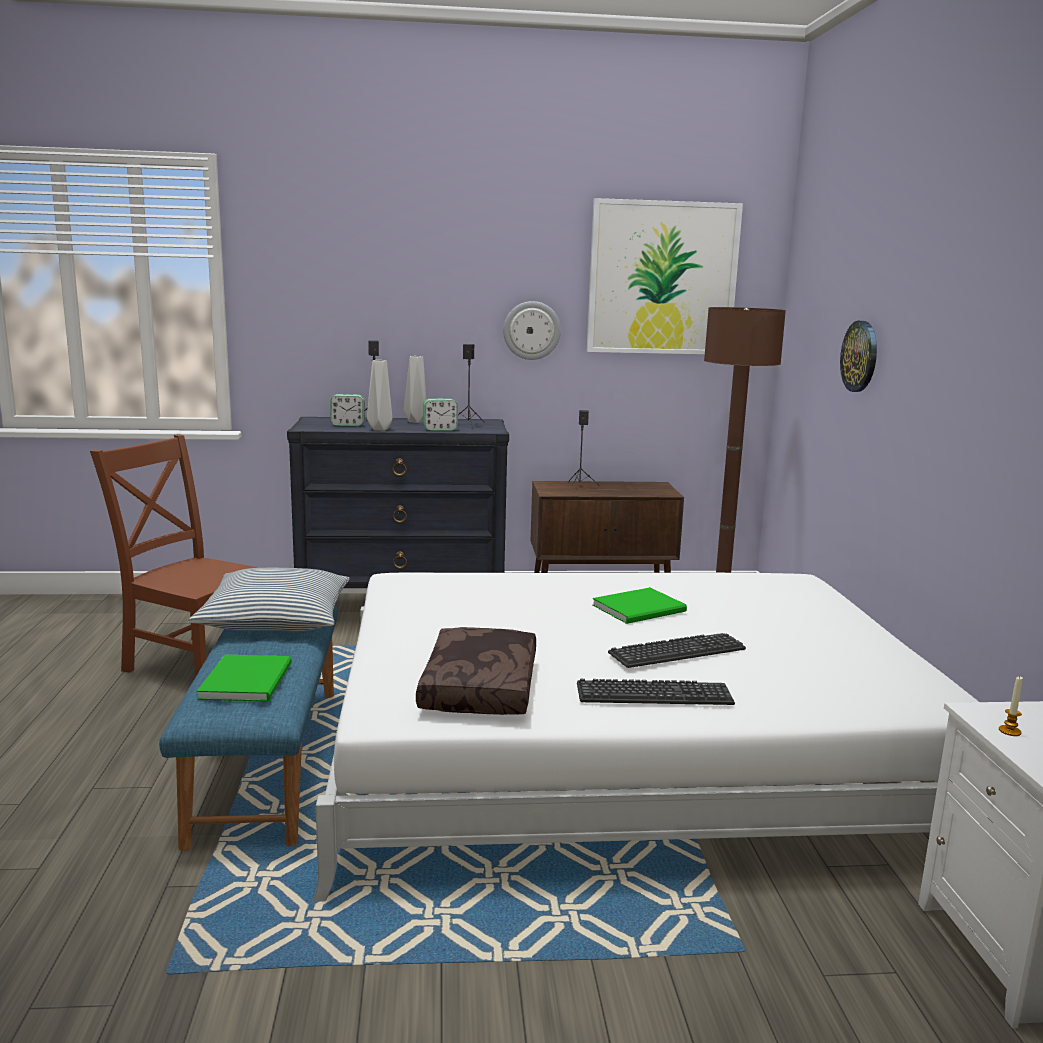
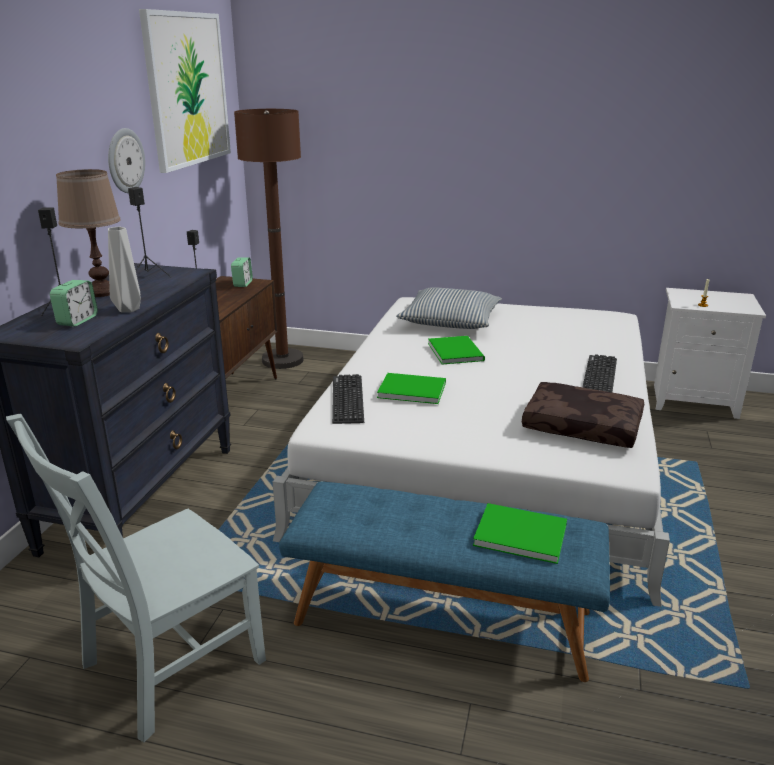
camera: 70 degrees left, 10 degrees up
(194, 662) = (166, 666): brown chair -> grey chair
(276, 618) = (358, 511): pillow -> pillow (450, 320)
(417, 422) = (101, 292): grey vase -> brown table lamp
(440, 429) = (163, 288): alarm clock -> alarm clock (243, 284)
(509, 598) = (410, 389): none -> green book
(677, 651) = (536, 357): keyboard -> keyboard (347, 399)
(860, 356) = (395, 138): wall clock -> none

